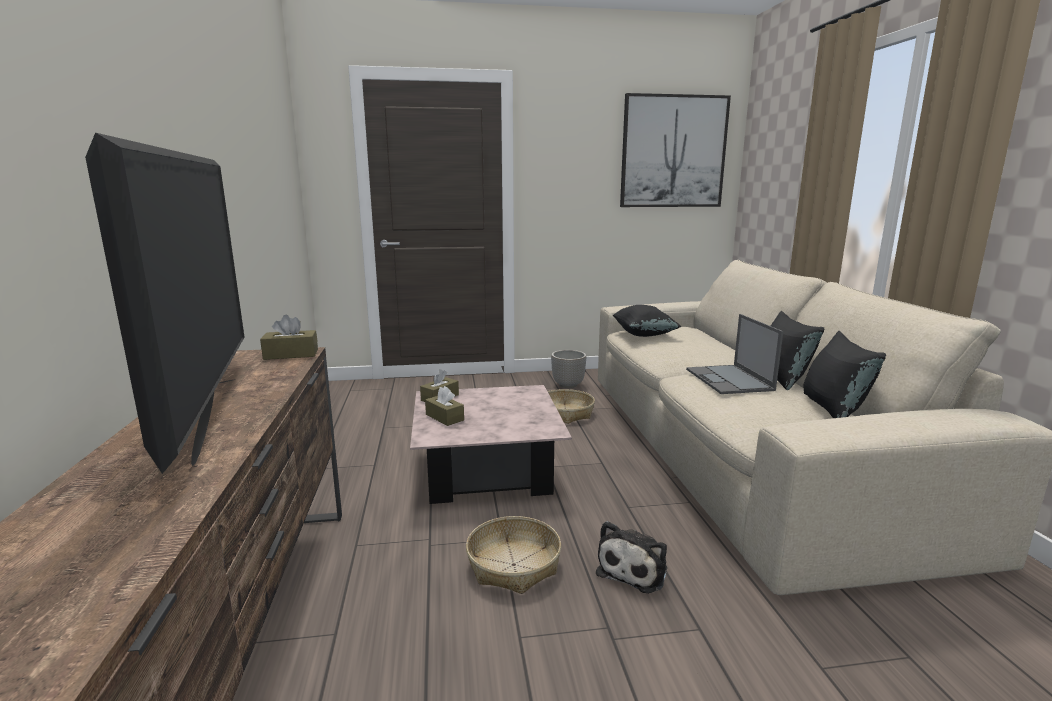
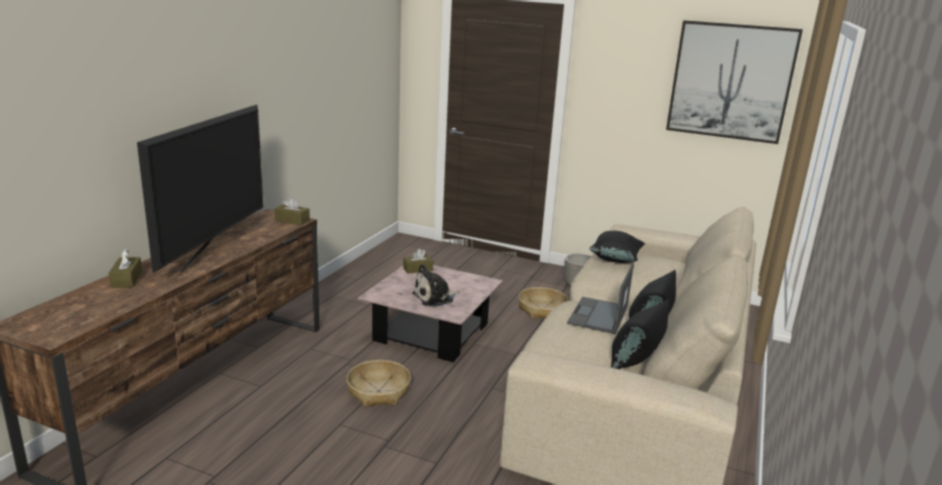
camera: 30 degrees right, 5 degrees up
(444, 417) = (402, 284): brown tissue box -> brown tissue box (127, 279)
(634, 569) = (443, 421): plush toy -> plush toy (435, 298)

